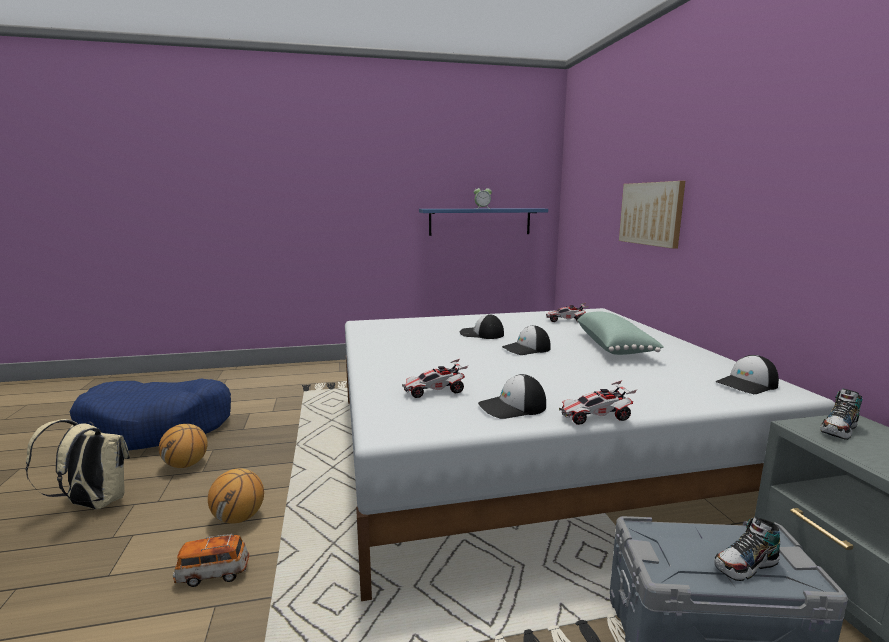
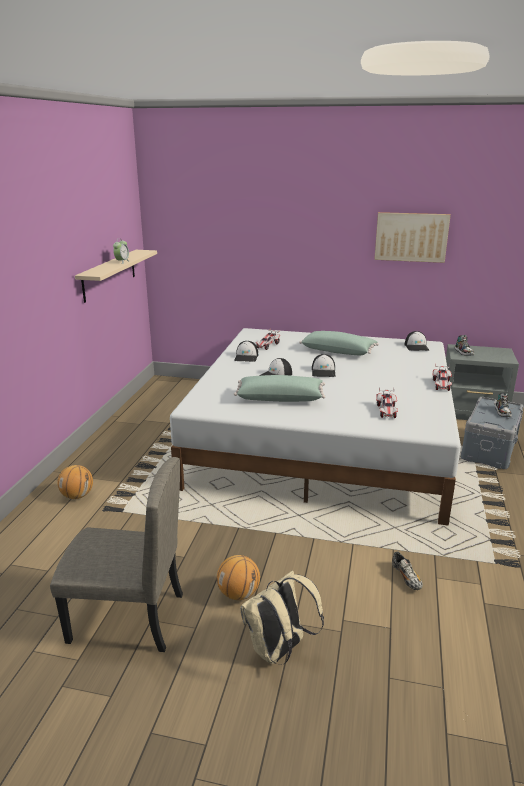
camera: 65 degrees left, 10 degrees up
(158, 428) = (127, 618): blue dog bed -> beige chair
(213, 574) = (406, 578): toy car -> shoe
(239, 518) = (346, 565): basketball -> basketball (77, 496)
(418, 343) = (280, 398): none -> green pillow
(480, 221) = (109, 275): blue shelf -> beige shelf
(512, 407) = (421, 398): cap -> cap (246, 357)
(651, 213) = (288, 253): picture -> picture (411, 237)

